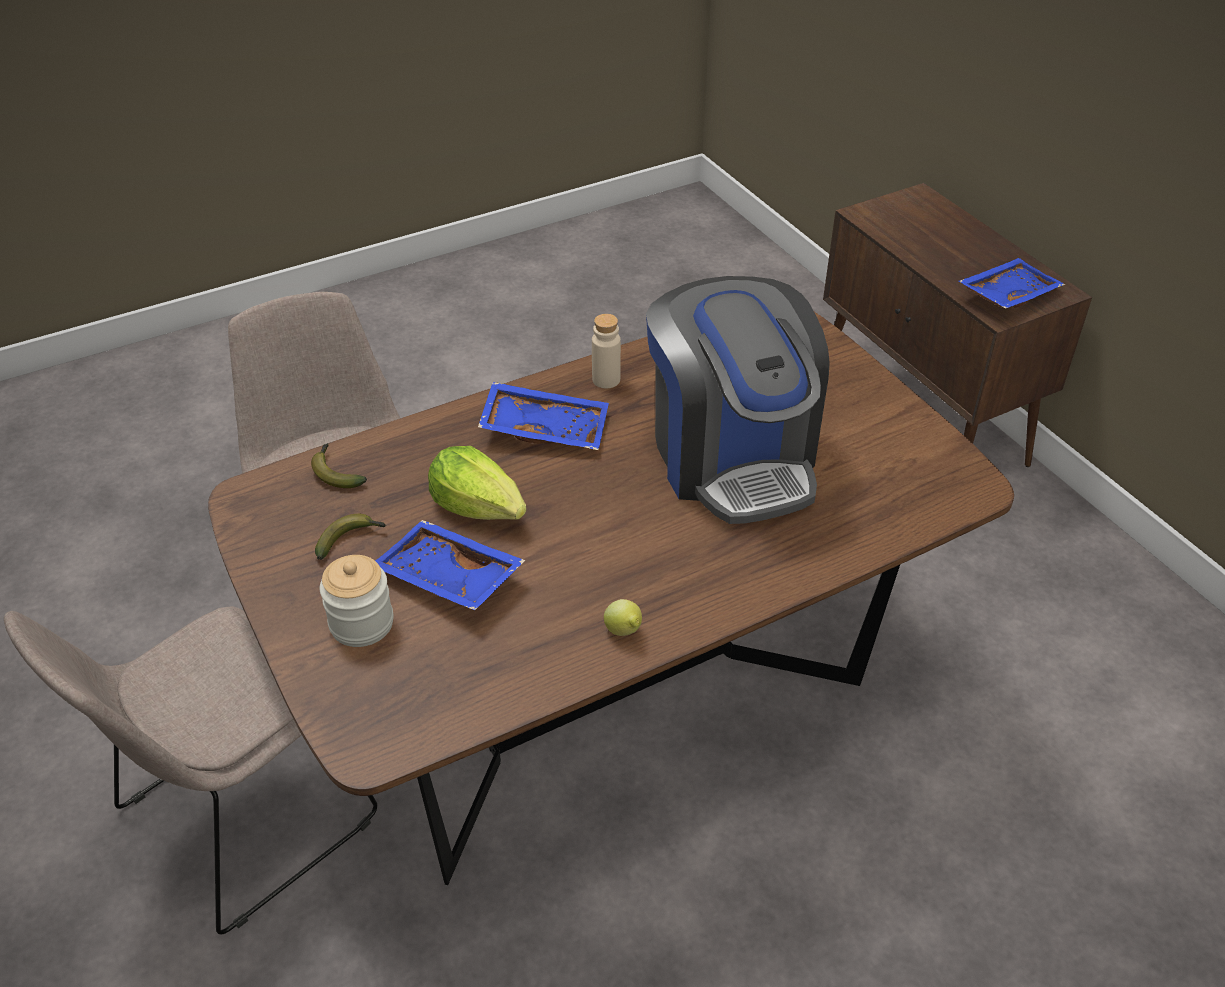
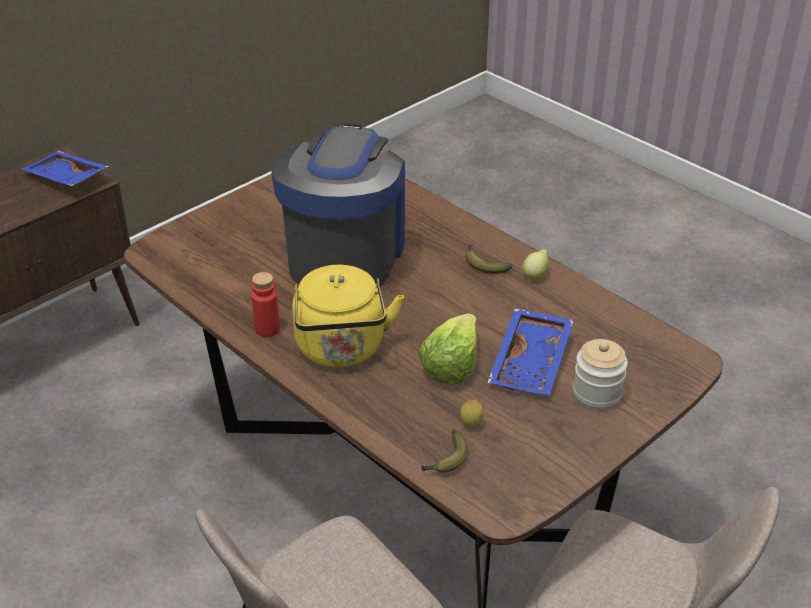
camera: 105 degrees left, 5 degrees down
(350, 539) = (519, 426): banana -> banana (483, 264)
(374, 501) = (471, 425): none -> lemon
(545, 427) = (342, 350): blue tray -> yellow kettle
(606, 380) = (267, 329): beige bottle -> red bottle
(732, 457) = (345, 254): coffee machine -> coffee machine turned 45 degrees counterclockwise

